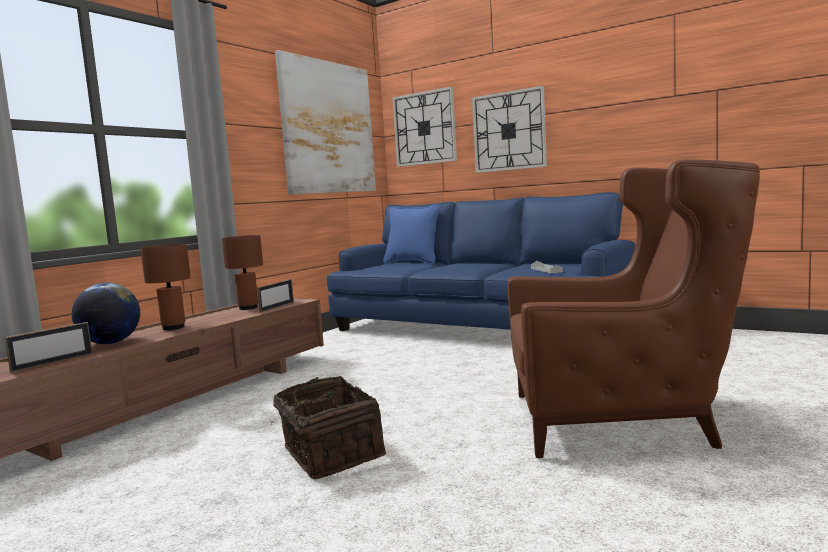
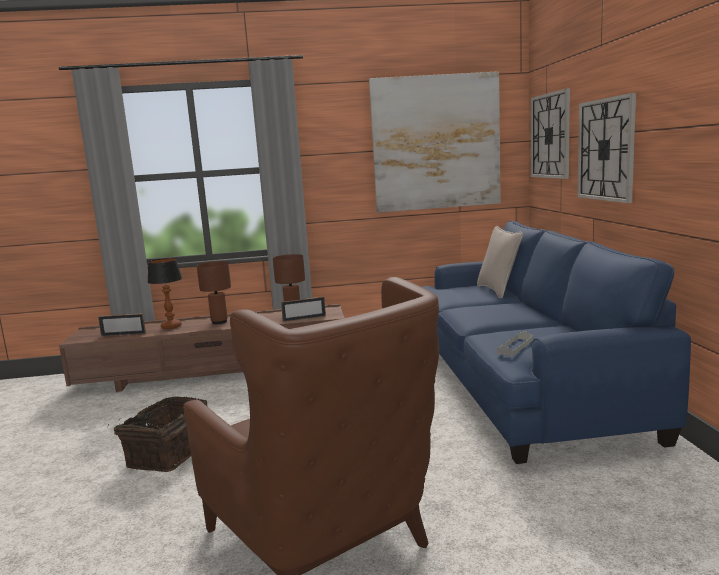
camera: 50 degrees right, 5 degrees up
(110, 343) = (171, 326): globe -> table lamp
(413, 263) = (498, 291): blue pillow -> beige pillow

